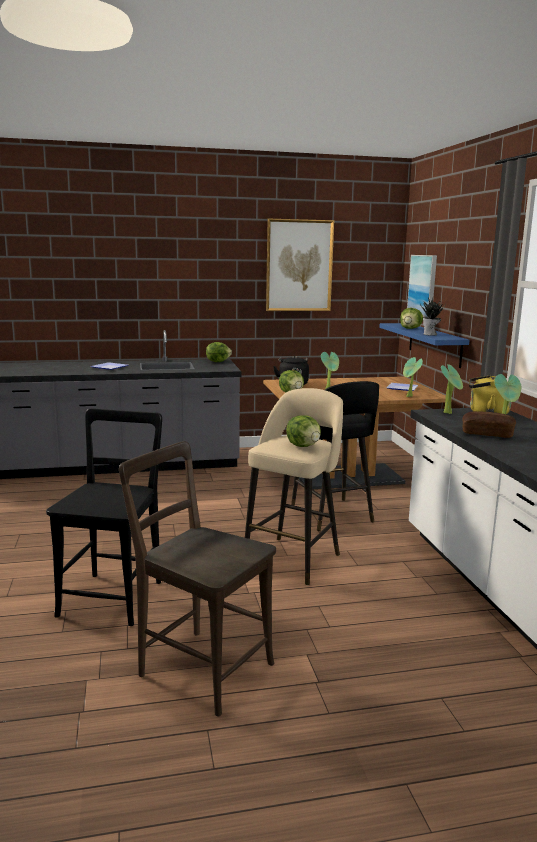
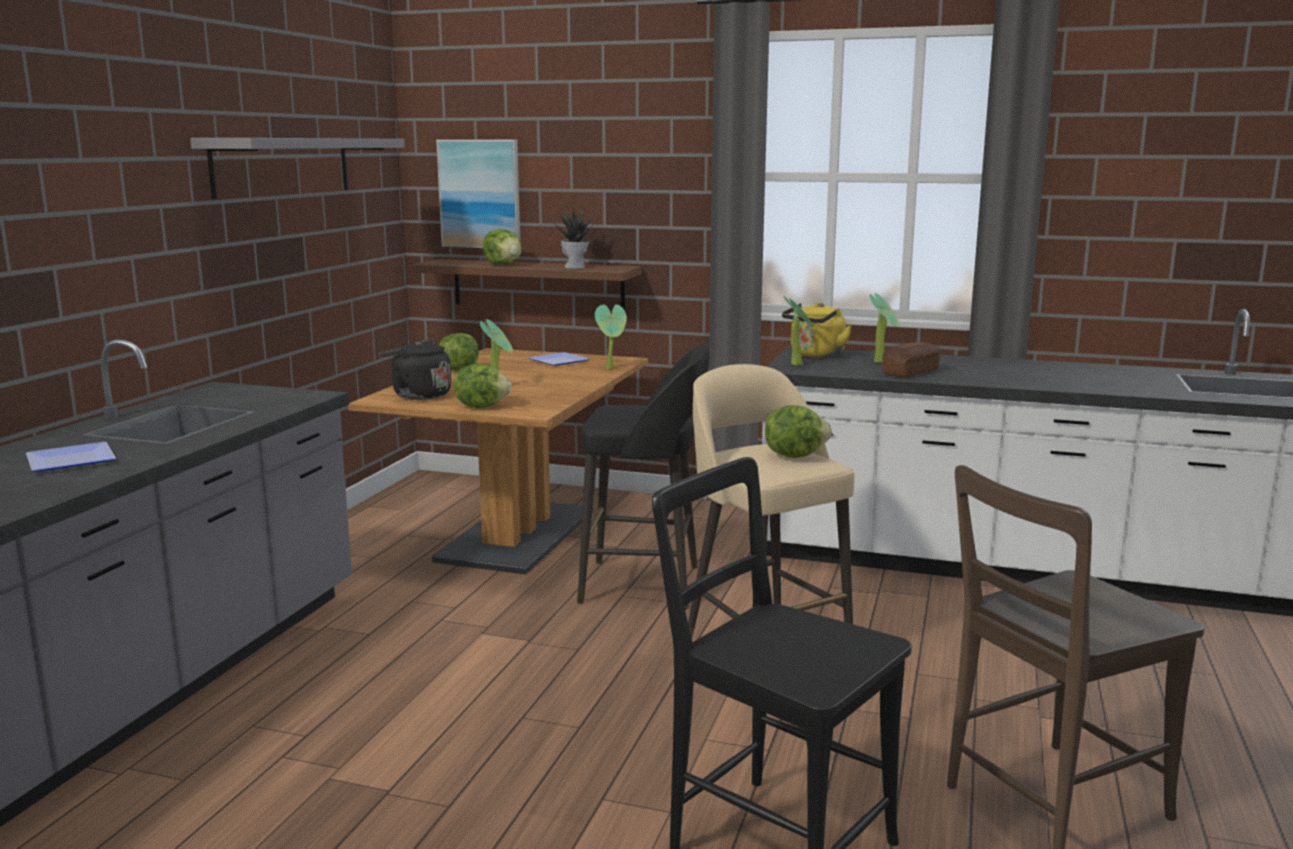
camera: 60 degrees left, 0 degrees up
(217, 362) = (225, 391): lettuce -> lettuce (459, 370)
(299, 265) = (283, 166): picture -> grey shelf
(434, 344) = (538, 285): blue shelf -> brown shelf

